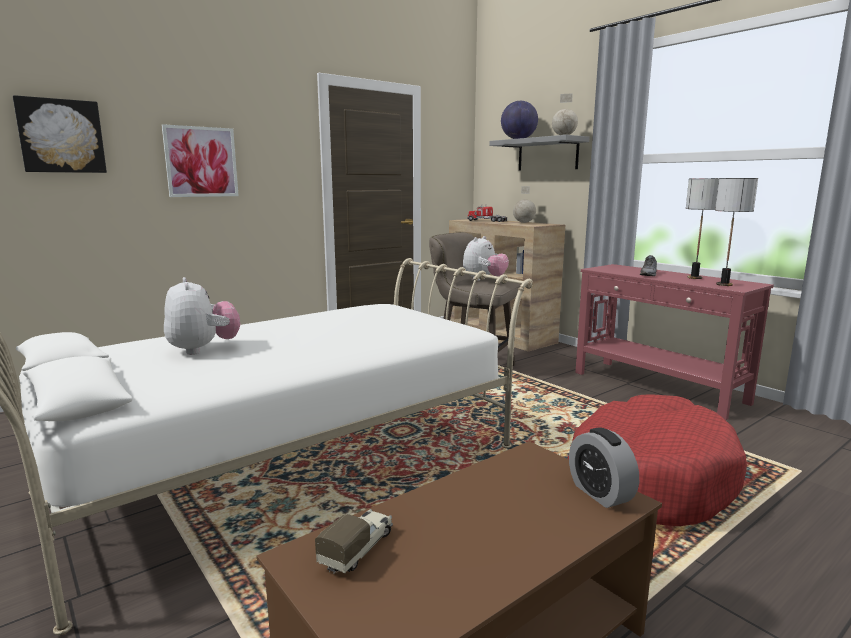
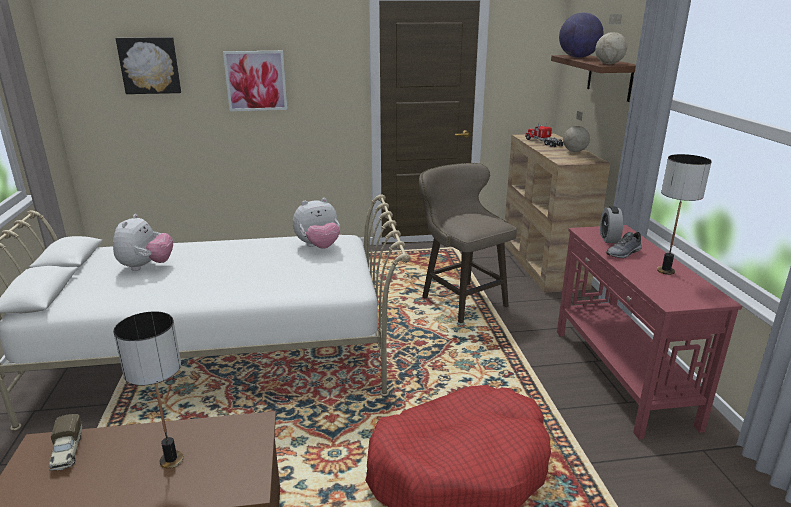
camera: 30 degrees right, 10 degrees up
(358, 549) = (67, 453): toy truck -> toy truck turned 105 degrees clockwise
(484, 280) = (471, 220): plush toy -> plush toy (318, 247)
(547, 154) = (609, 77): grey shelf -> brown shelf
(600, 493) = (244, 476): alarm clock -> alarm clock (609, 238)
(724, 284) = (672, 292): table lamp -> table lamp (171, 460)

